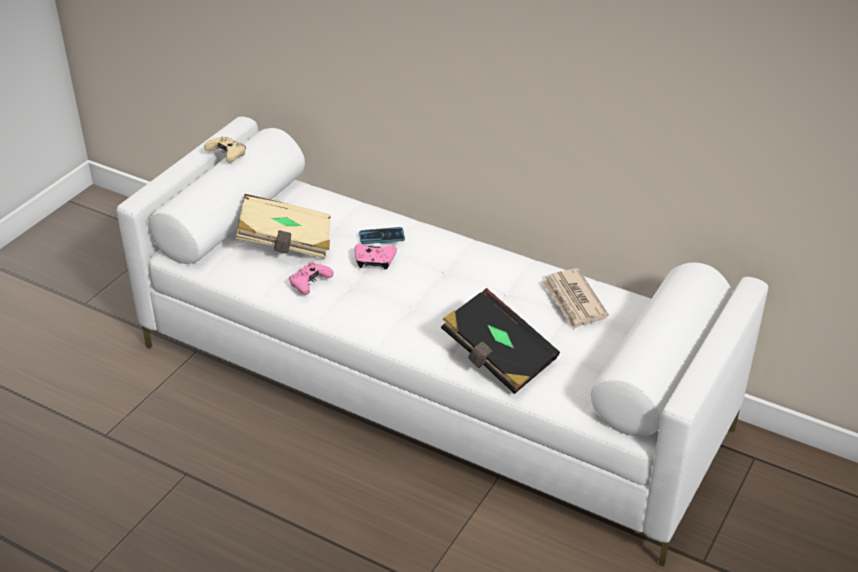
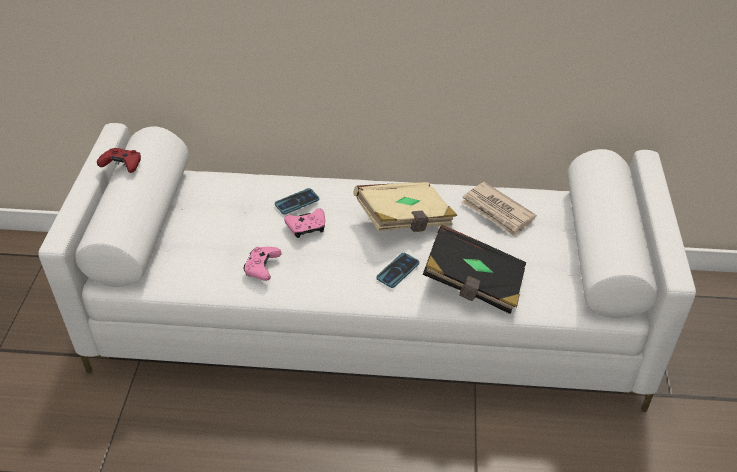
camera: 25 degrees left, 5 degrees up
(227, 155) = (122, 165): beige game controller -> red game controller
(286, 243) = (213, 235): beige book -> beige book (405, 221)
(433, 323) = (398, 271): none -> phone

